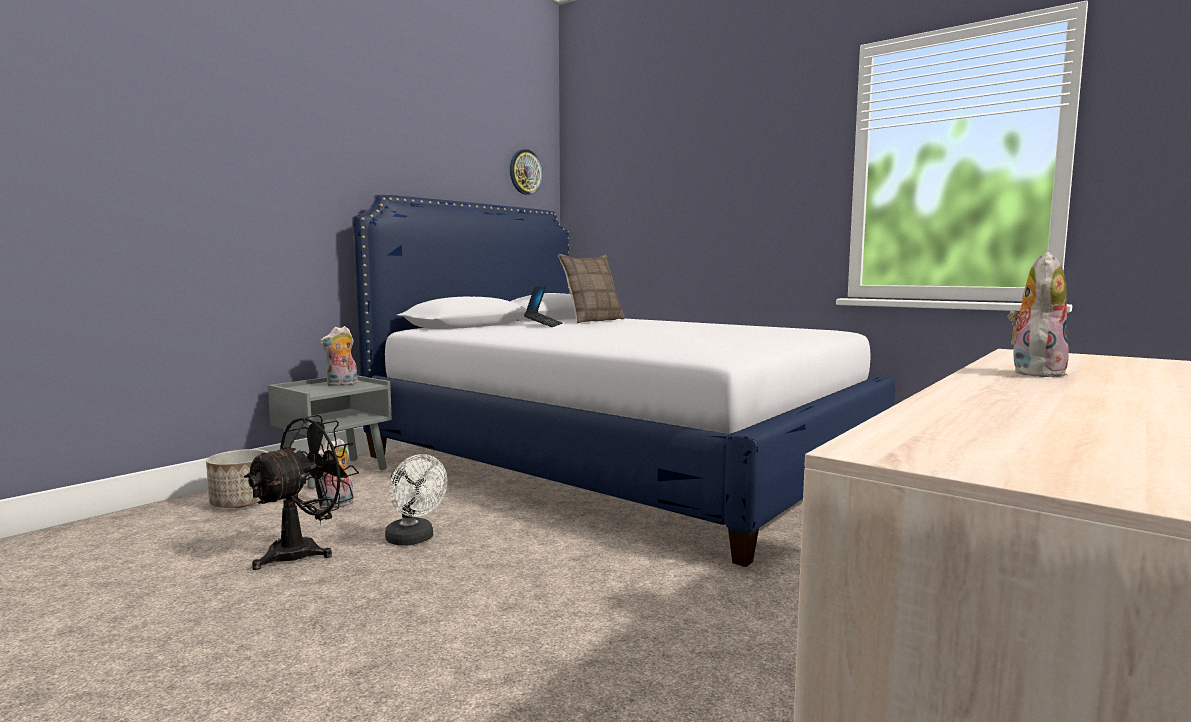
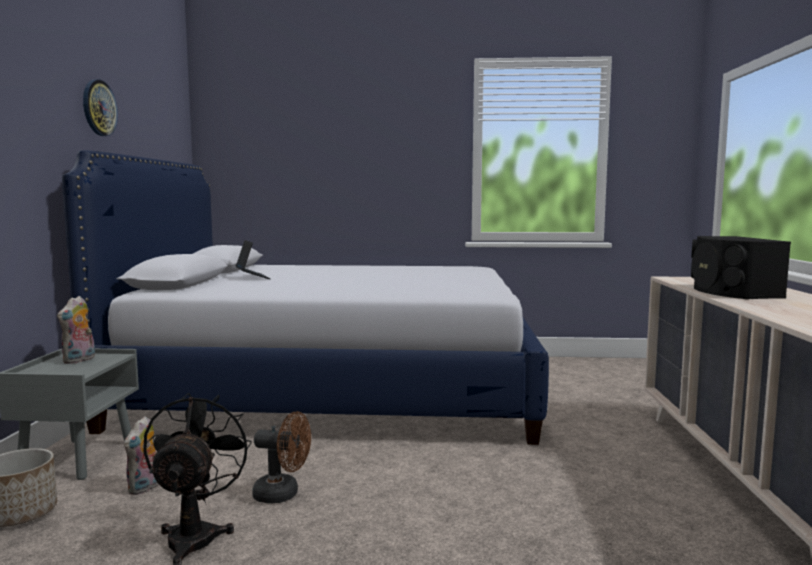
camera: 35 degrees left, 0 degrees up
(414, 540) = (283, 494): white fan -> brown fan
(525, 172) = (171, 127): wall clock -> wall clock (99, 108)
(593, 320) = (274, 269): pillow -> none
(1034, 373) = (730, 292): plush toy -> black speaker

